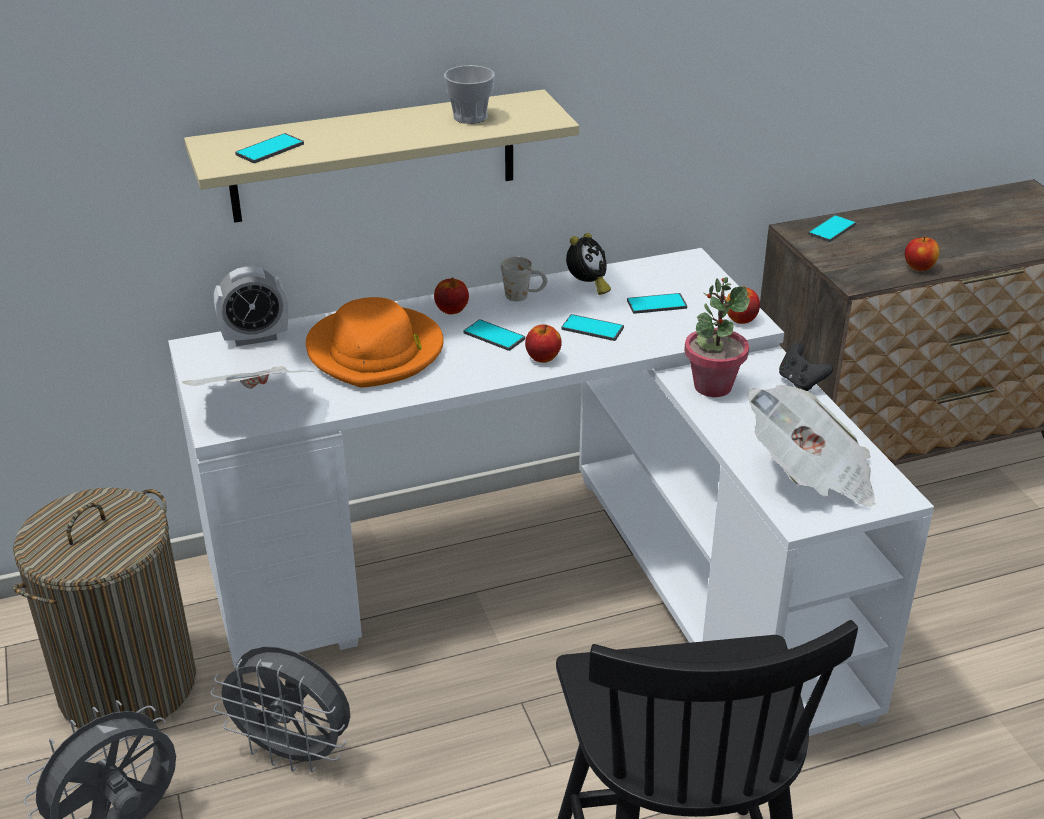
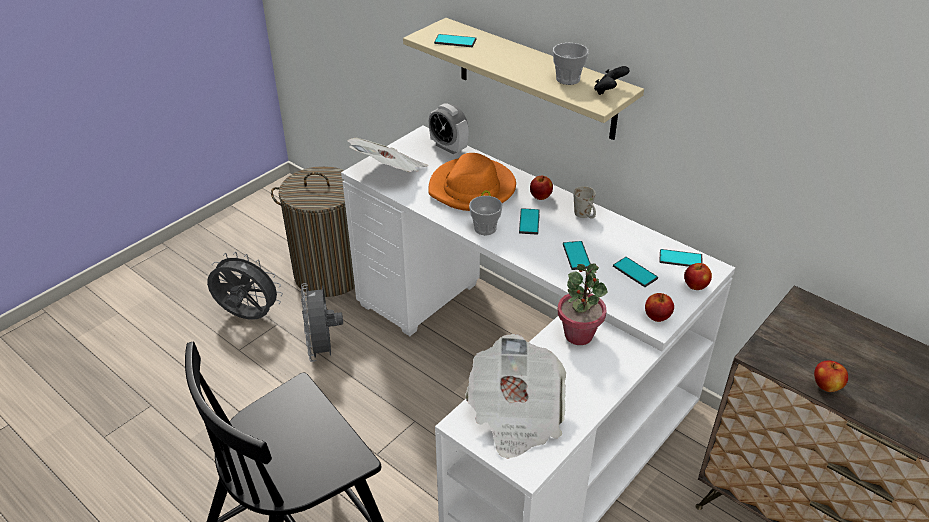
camera: 60 degrees right, 5 degrees up
(473, 371) = (485, 228): none -> cup
(543, 358) = (523, 248): apple -> apple (695, 286)
(587, 286) = (624, 236): alarm clock -> none
(801, 382) = (625, 376): black game controller -> black game controller (609, 91)
(832, 229) = (828, 319): phone -> phone (680, 259)

